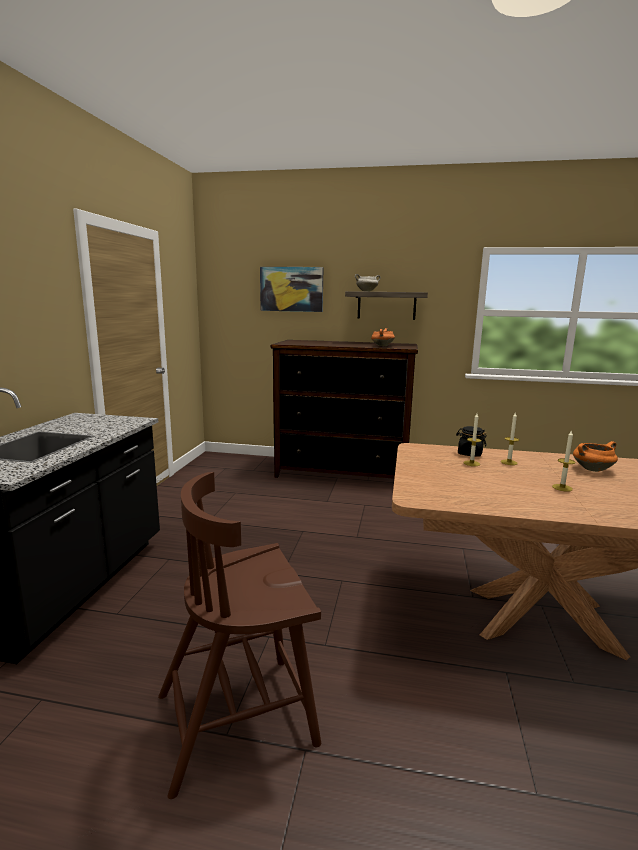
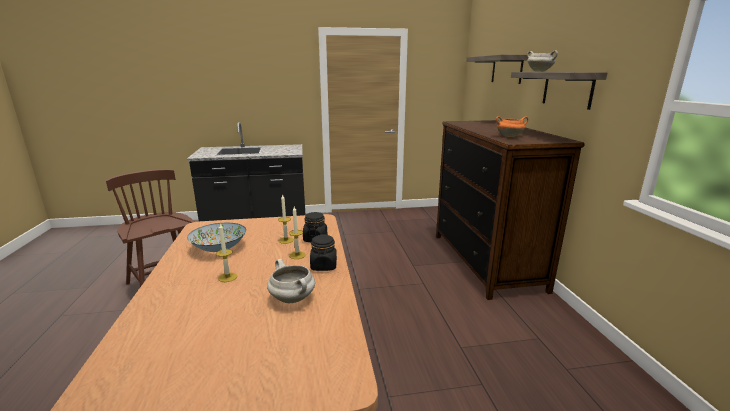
camera: 70 degrees right, 5 degrees up
(291, 289) = (507, 69): picture -> shelf
(491, 489) = (219, 248): none -> bowl
(530, 457) = (324, 266): none -> black jar
(592, 469) = (293, 299): orange cooking pot -> white cooking pot

